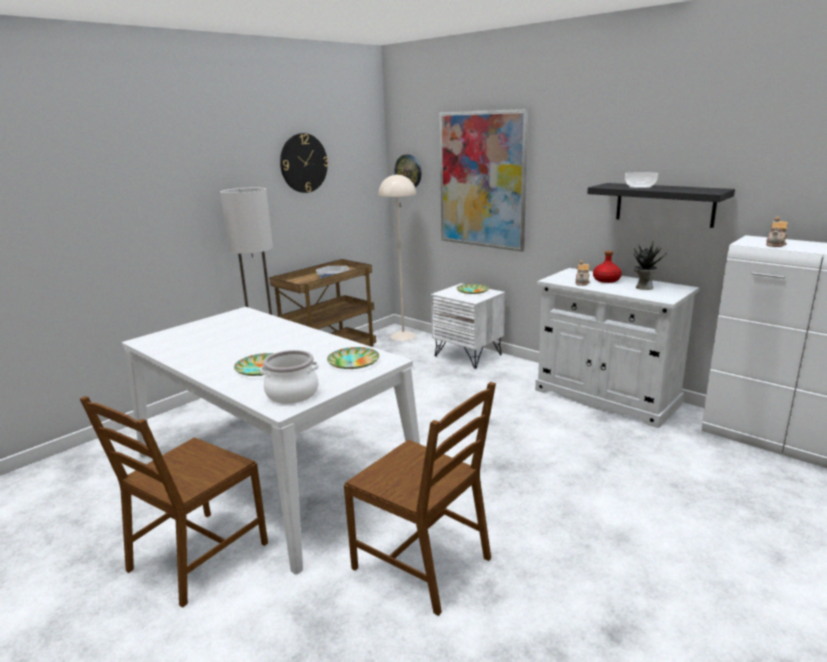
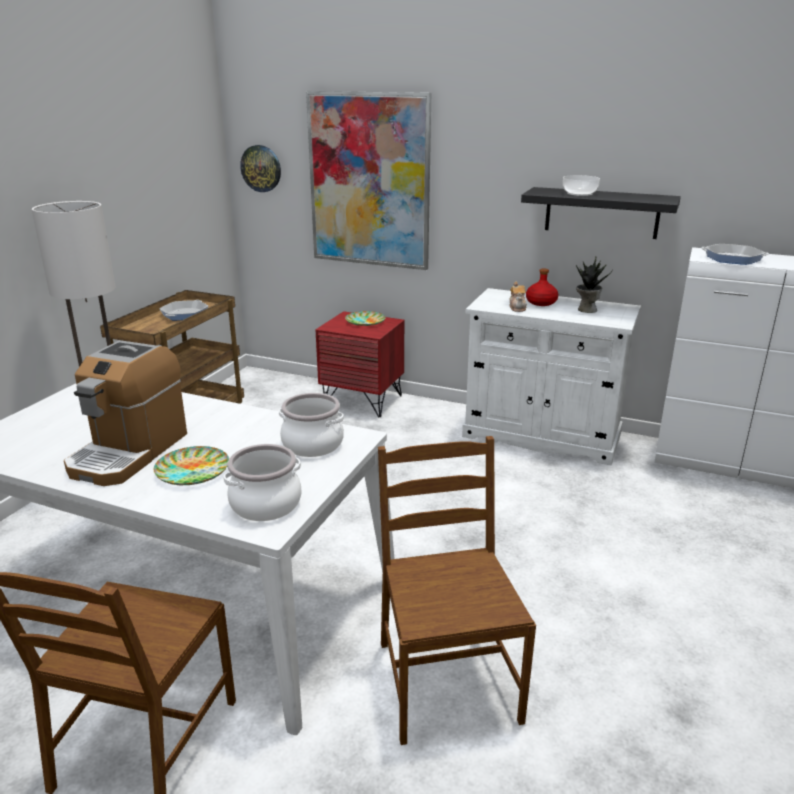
camera: 20 degrees left, 5 degrees up
(231, 353) = (129, 452): none -> coffee machine
(303, 163) = (128, 160): wall clock -> none
(353, 362) = (312, 445): plate -> cooking pot
(403, 336) = (267, 382): beige floor lamp -> none
(424, 562) = (445, 680): brown chair -> brown chair turned 120 degrees counterclockwise
(468, 355) = (363, 400): white nightstand -> red nightstand
(775, 244) = (732, 258): teapot -> frying pan

